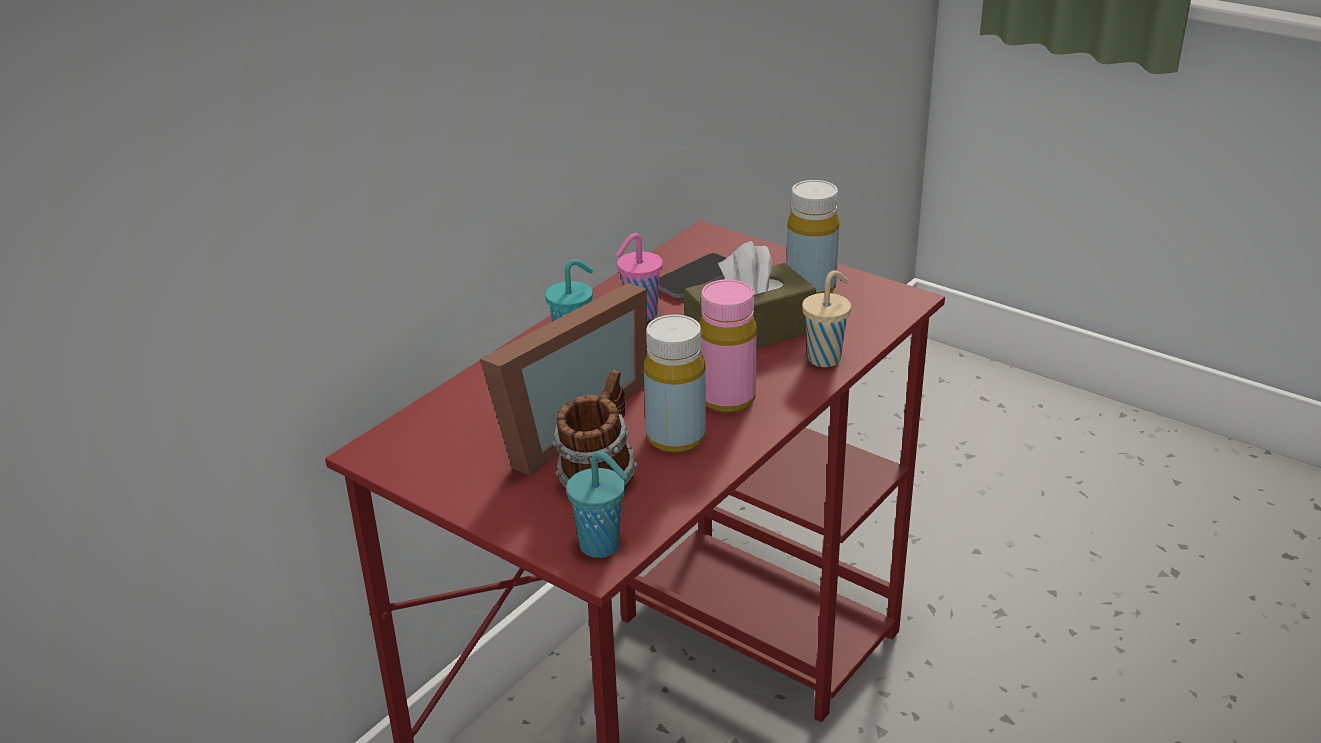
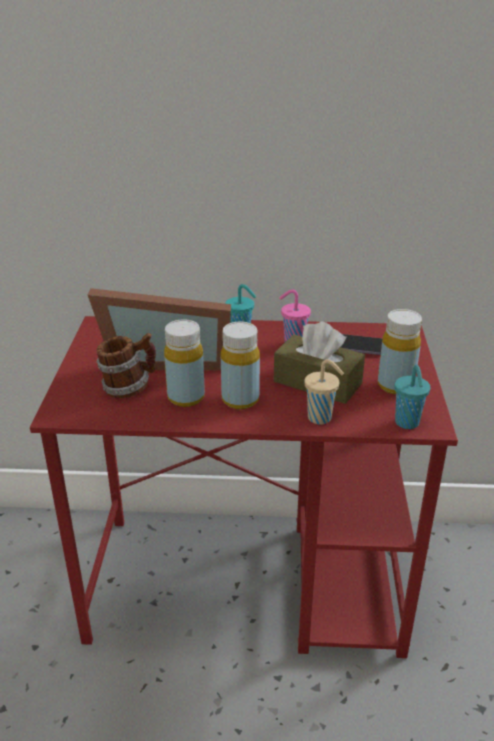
camera: 55 degrees right, 0 degrees up
(602, 546) = (70, 411): turquoise cup -> turquoise cup (407, 423)
(727, 398) = (240, 400): pink bottle -> yellow bottle

